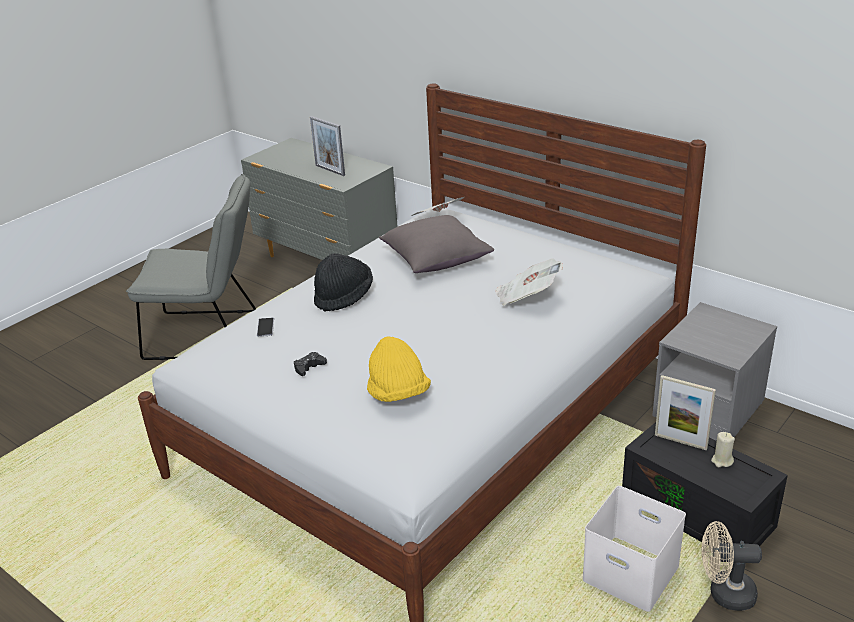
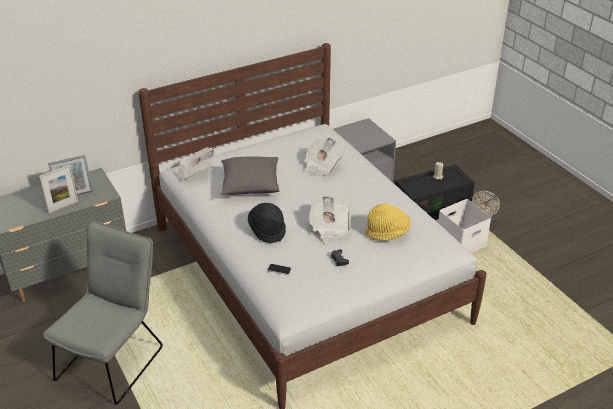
camera: 70 degrees left, 5 degrees up
(375, 342) = (329, 229): none -> newspaper
(680, 441) = (418, 182): picture frame -> picture frame (63, 207)

